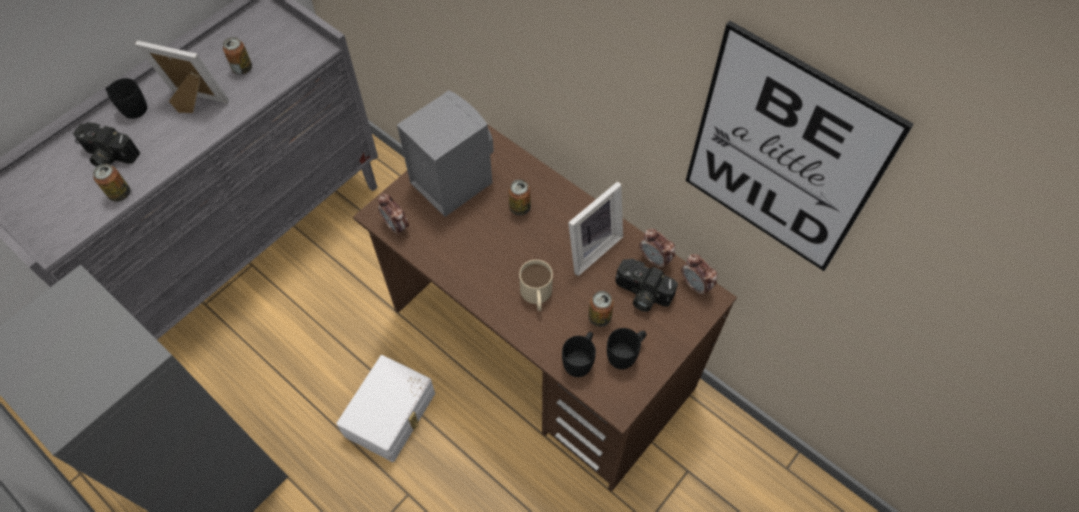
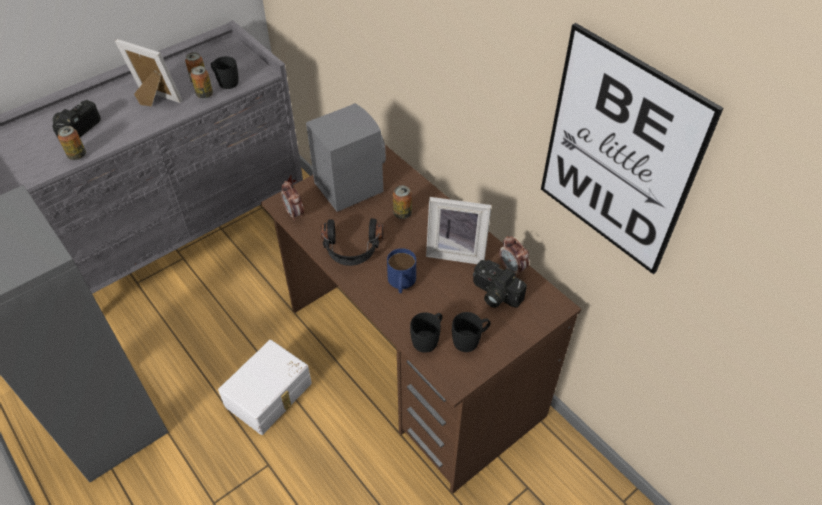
camera: 10 degrees right, 10 degrees down
(108, 156) = (76, 128): camera -> camera turned 90 degrees clockwise
(130, 107) = (104, 97): black mug -> black mug (225, 81)
(473, 263) = (352, 249): none -> black headphones
(536, 295) = (401, 282): beige mug -> blue mug
(590, 247) = (456, 251): picture frame -> picture frame turned 45 degrees clockwise
(599, 317) = (453, 307): can -> can (204, 94)
(695, 285) = (545, 294): alarm clock -> none

